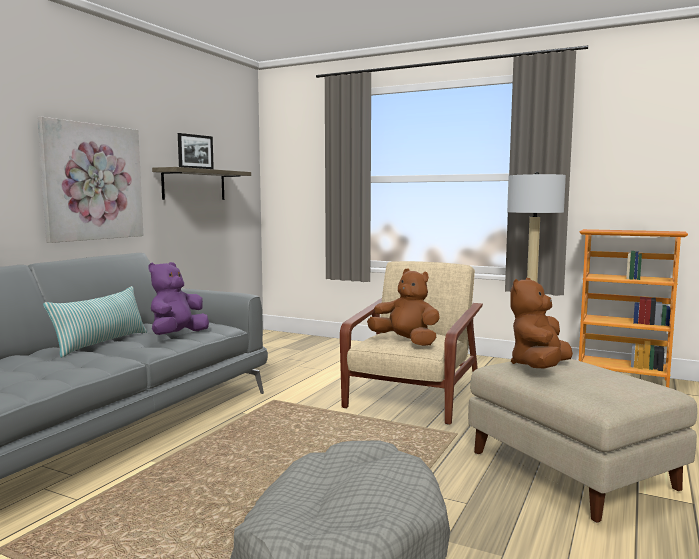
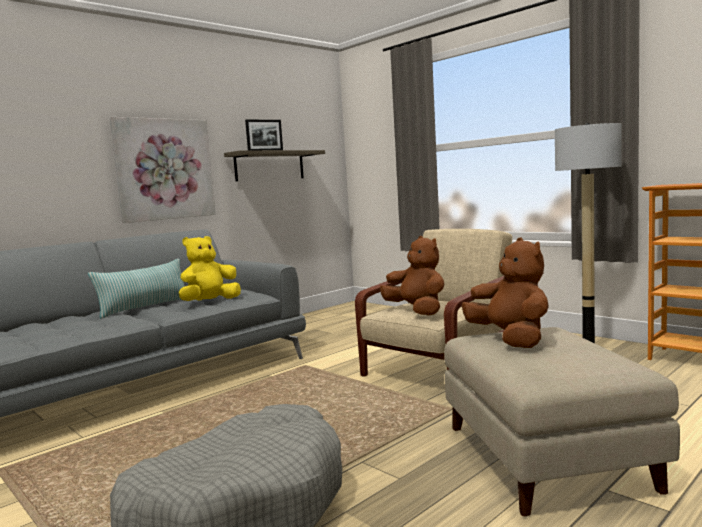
camera: 20 degrees right, 0 degrees up
(177, 335) = (210, 302): purple plush toy -> yellow plush toy
(539, 367) = (510, 339): brown plush toy -> brown plush toy turned 105 degrees clockwise

